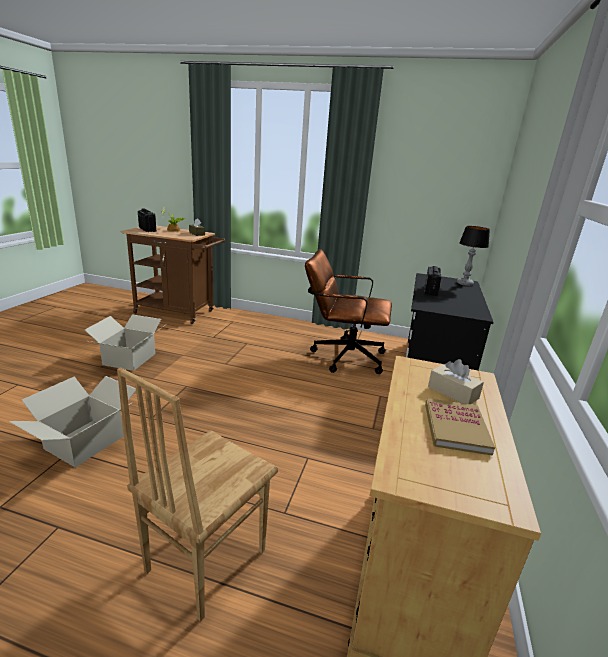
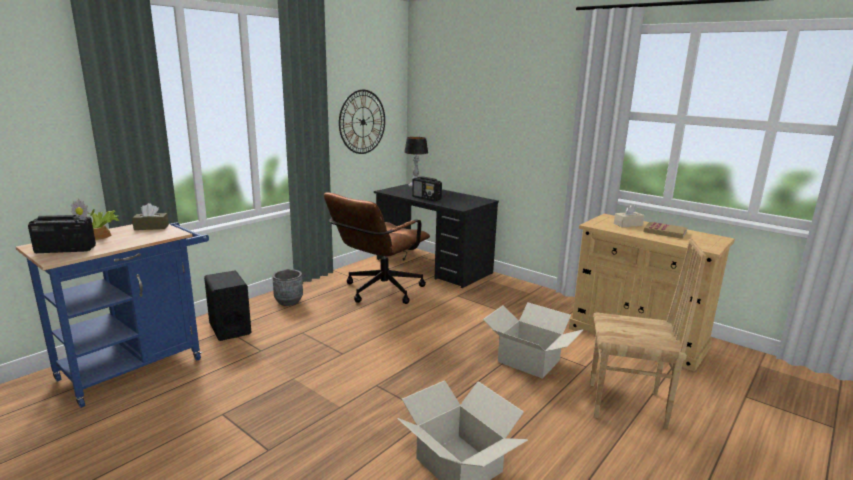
camera: 65 degrees left, 5 degrees down
(130, 359) = (267, 421): cardboard box -> cardboard box (529, 360)
(179, 312) = (139, 365): brown cart -> blue cart
(204, 560) = (627, 406): brown chair -> brown chair turned 45 degrees counterclockwise
(235, 321) = (230, 328): none -> black speaker
(289, 328) = (288, 301): none -> grey planter
(425, 200) = (362, 122): none -> wall clock

